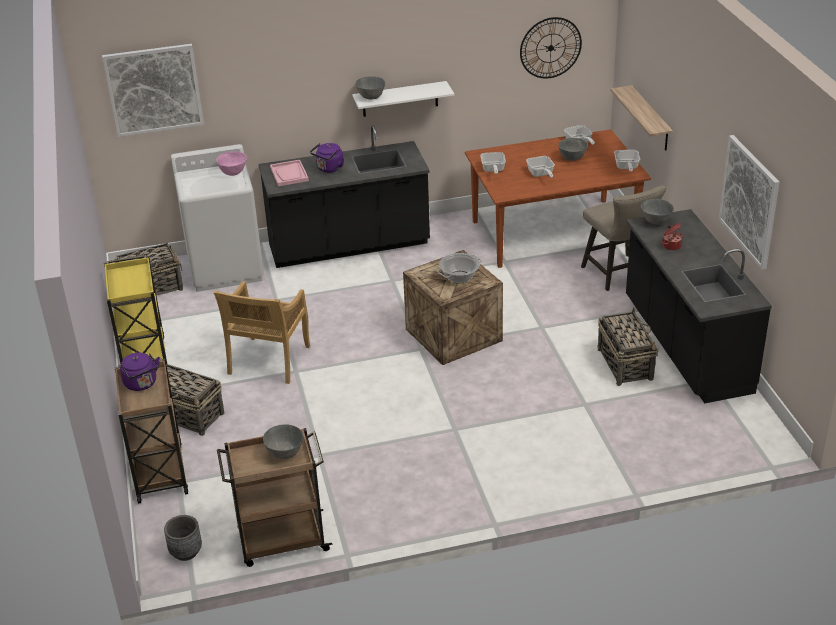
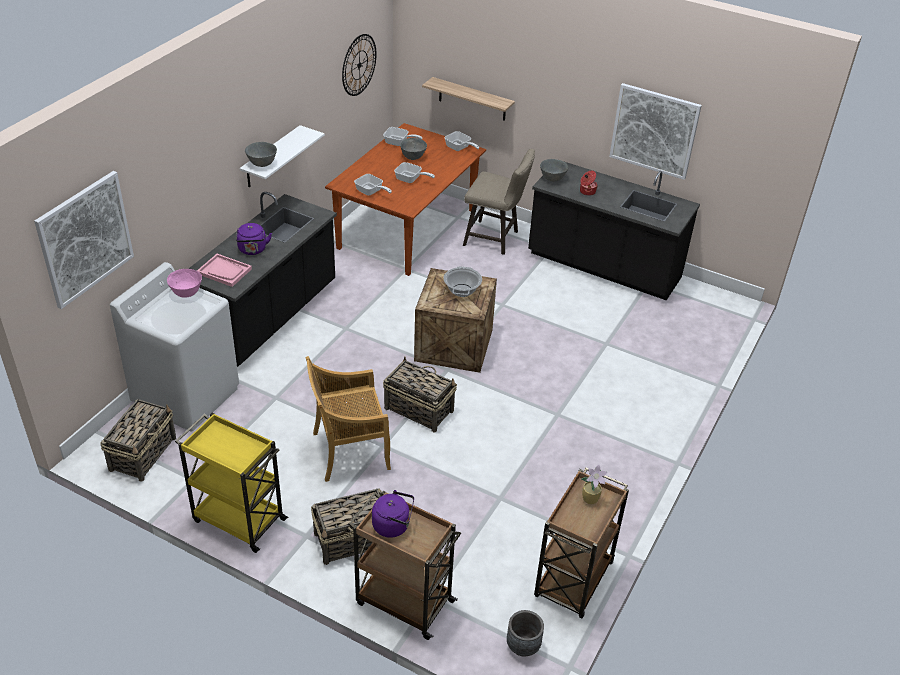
camera: 50 degrees left, 5 degrees up
(269, 361) = (349, 451): beige chair -> beige chair turned 105 degrees clockwise
(285, 453) = (591, 499): grey bowl -> potted plant
(624, 363) = (587, 300): basket -> basket (418, 409)

